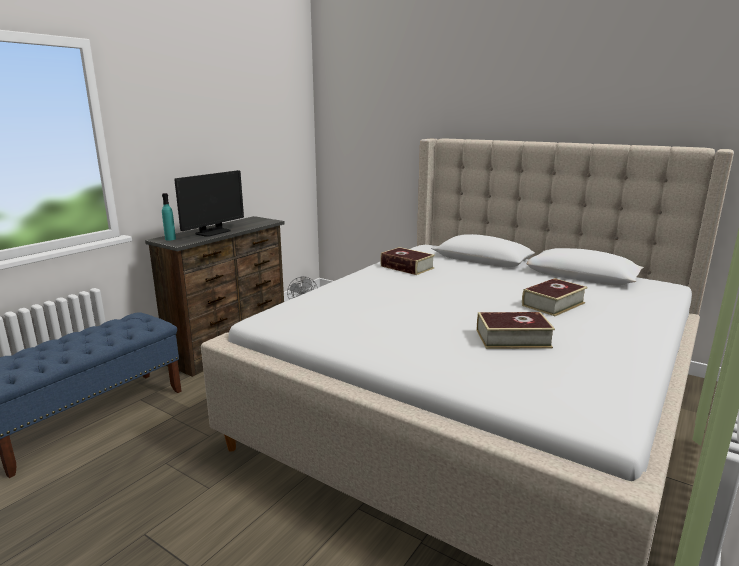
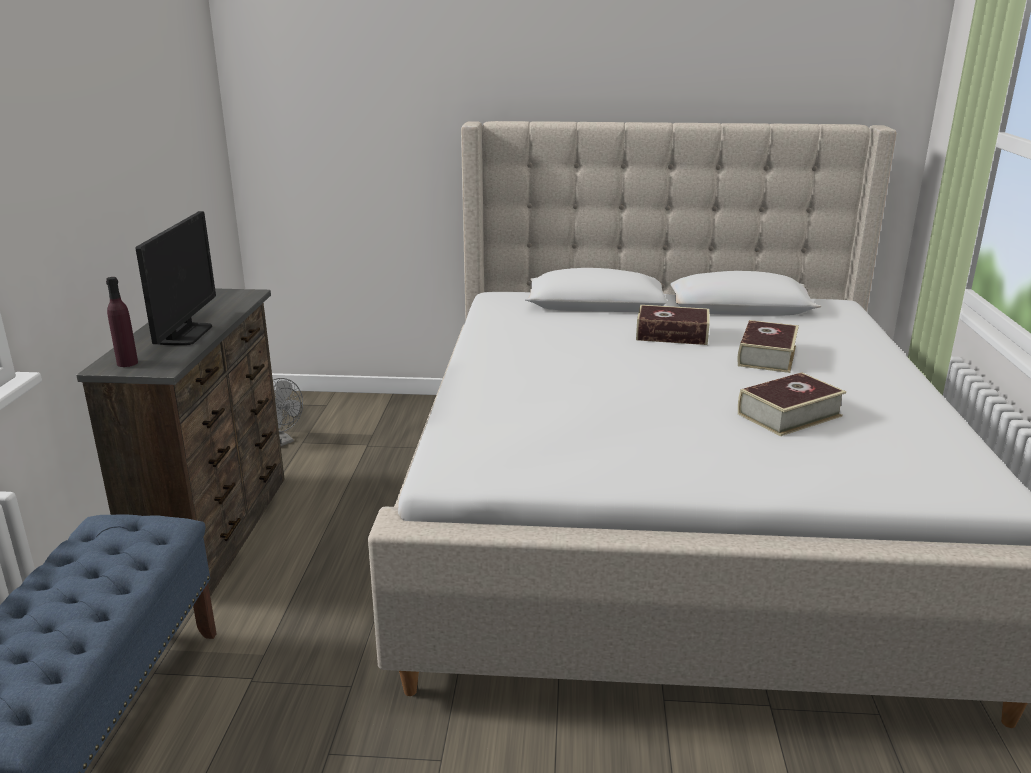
camera: 30 degrees left, 5 degrees up
(170, 239) = (127, 363): turquoise bottle -> purple bottle
(407, 267) = (521, 336): book -> book (672, 334)

